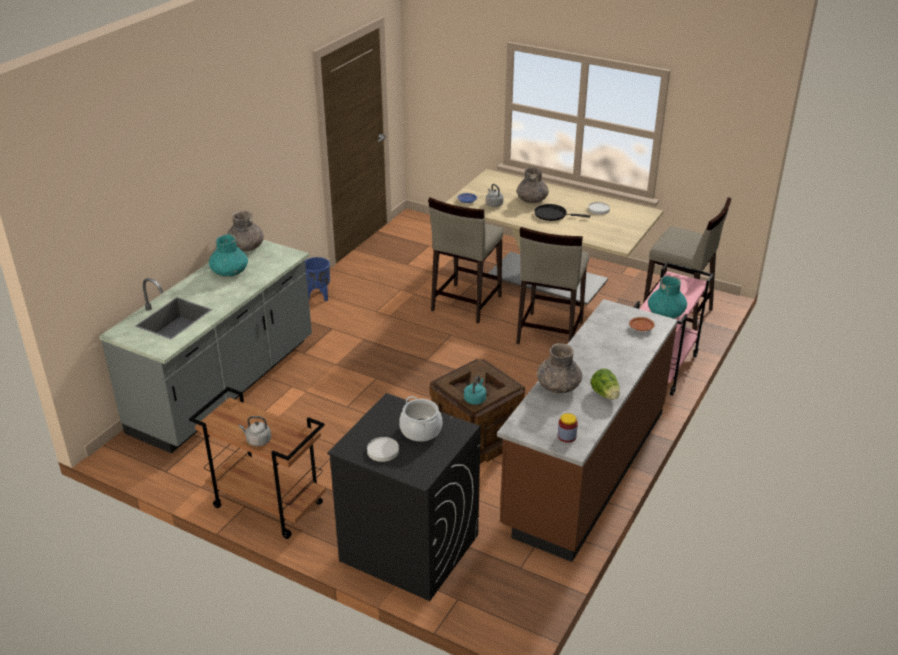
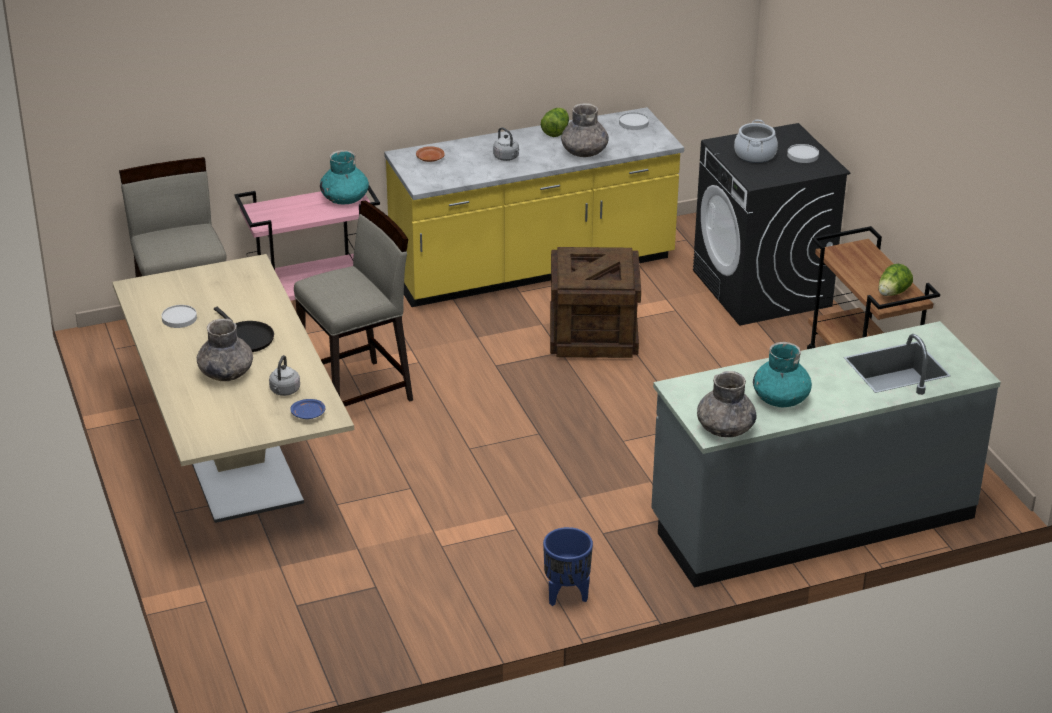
camera: 140 degrees left, 0 degrees up
(231, 419) = (892, 293): none -> lettuce
(257, 440) = (881, 265): grey kettle -> grey kettle (507, 158)
(465, 303) = (391, 480): beige stool -> none
(475, 399) = (616, 255): turquoise kettle -> none
(566, 436) = (633, 123): jar -> white plate
(584, 468) = (533, 269): brown counter -> yellow counter

